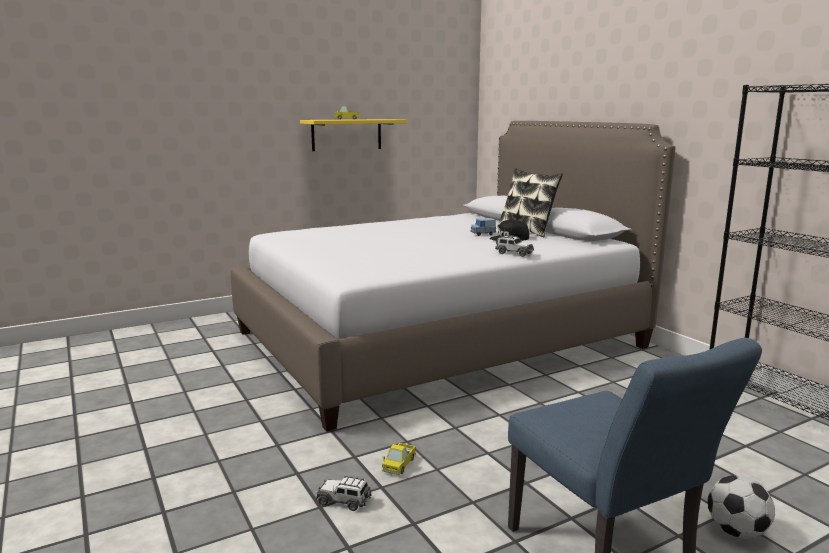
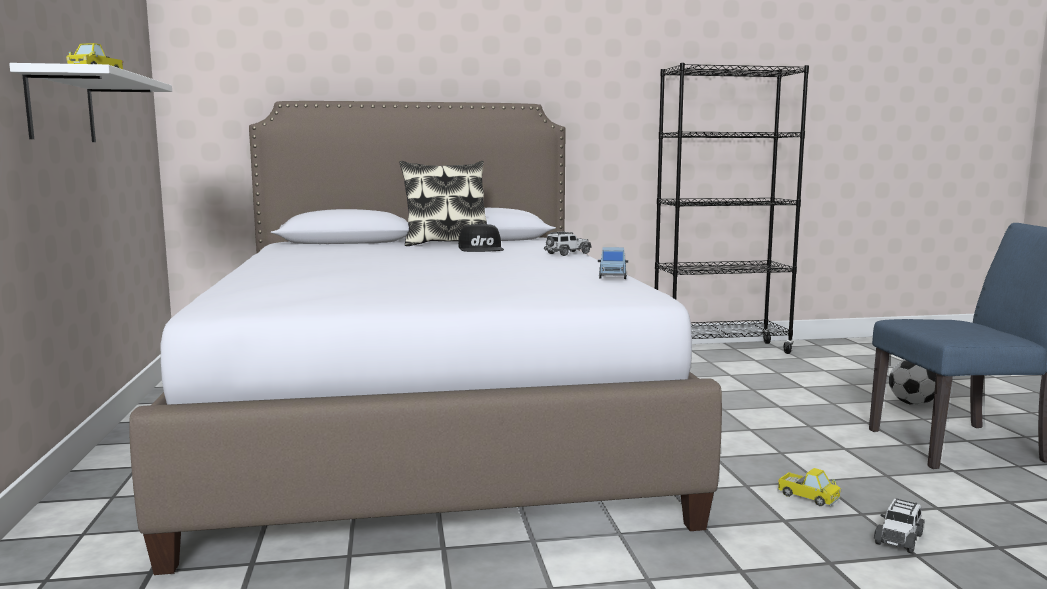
camera: 70 degrees left, 5 degrees down
(346, 134) = (61, 108): yellow shelf -> white shelf
(483, 234) = (438, 251): blue toy car -> blue toy car (612, 276)

